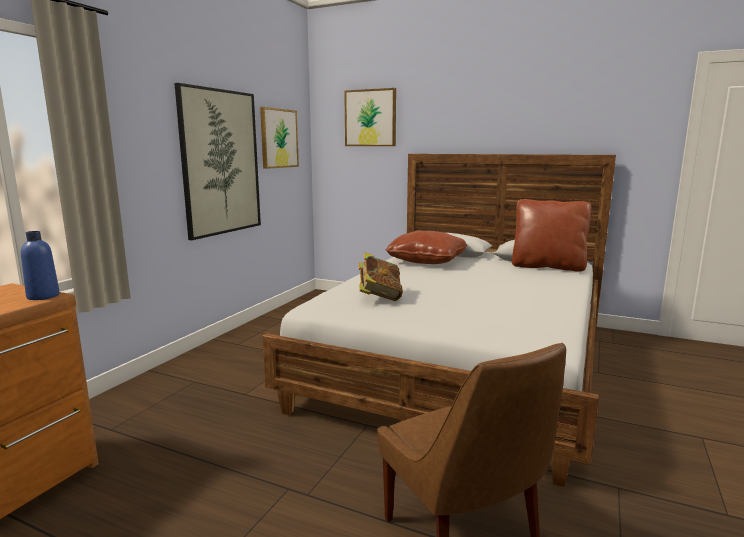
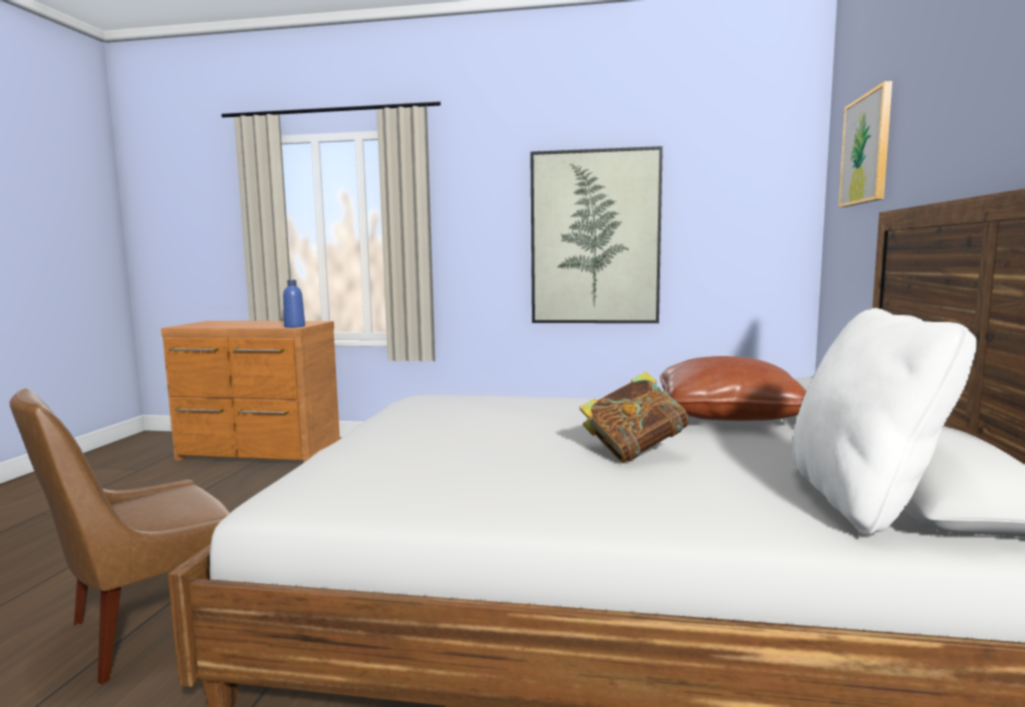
camera: 75 degrees right, 5 degrees down
(279, 138) = (725, 203): picture -> none
(379, 296) = (465, 409): book -> book (634, 452)
(547, 266) = (862, 500): brown pillow -> white pillow

